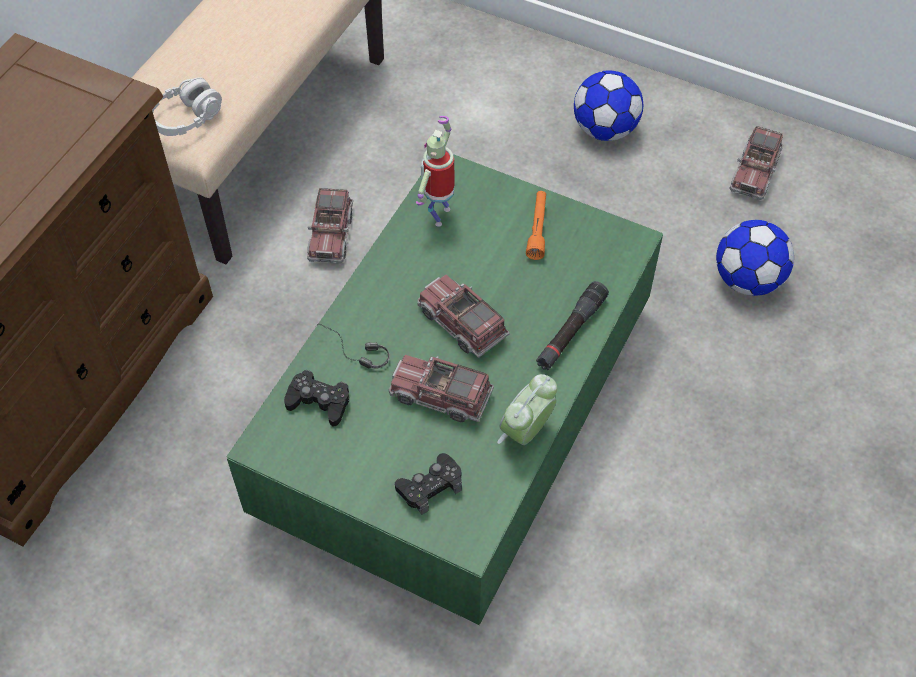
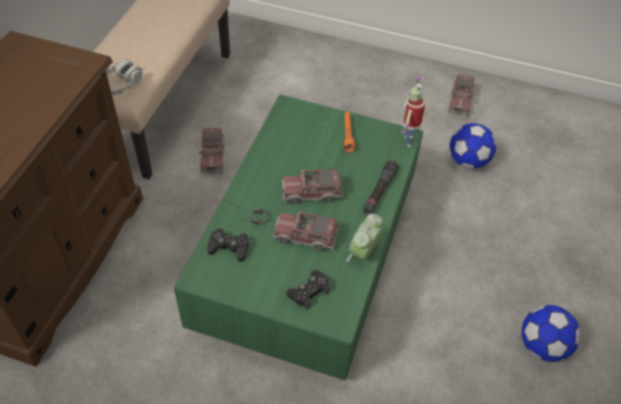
camera: 10 degrees left, 5 degrees down
(439, 214) = (286, 131): toy robot -> toy robot (407, 140)
(462, 323) = (311, 192): toy truck -> toy truck turned 45 degrees counterclockwise
(605, 130) = (368, 84): football -> football (542, 346)

